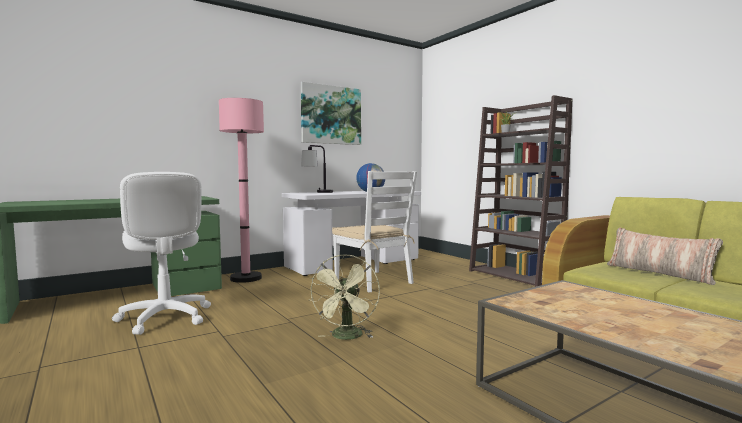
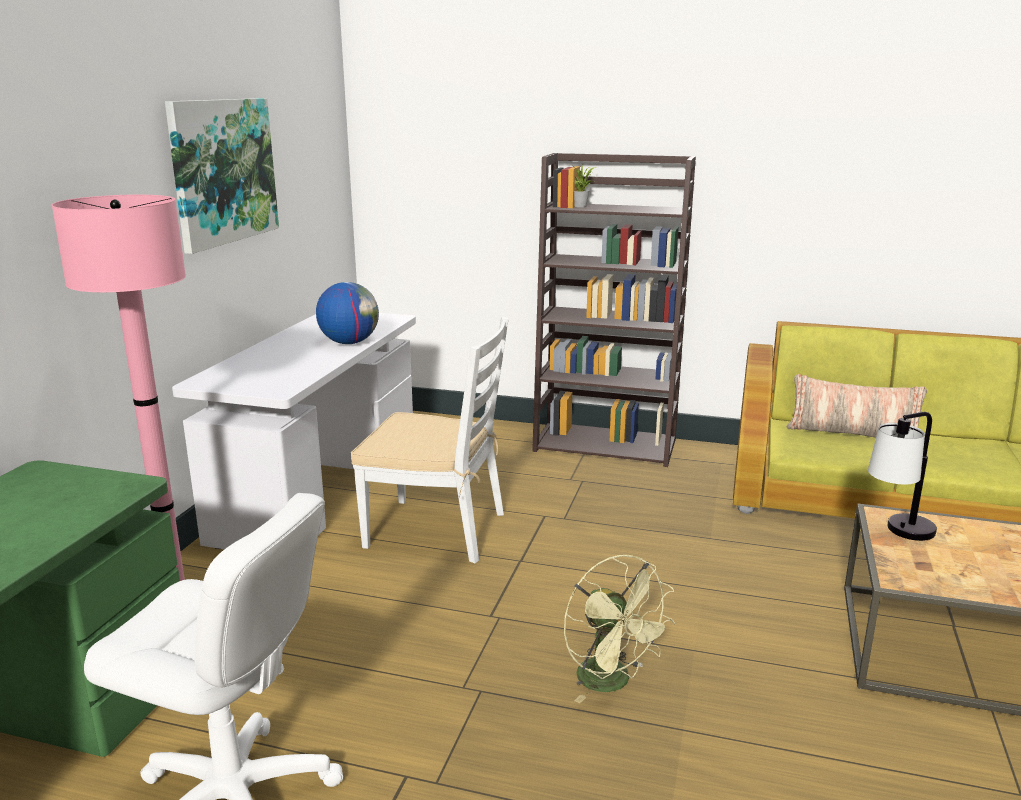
camera: 40 degrees left, 15 degrees up
(317, 192) = (240, 365): table lamp -> table lamp (897, 535)

